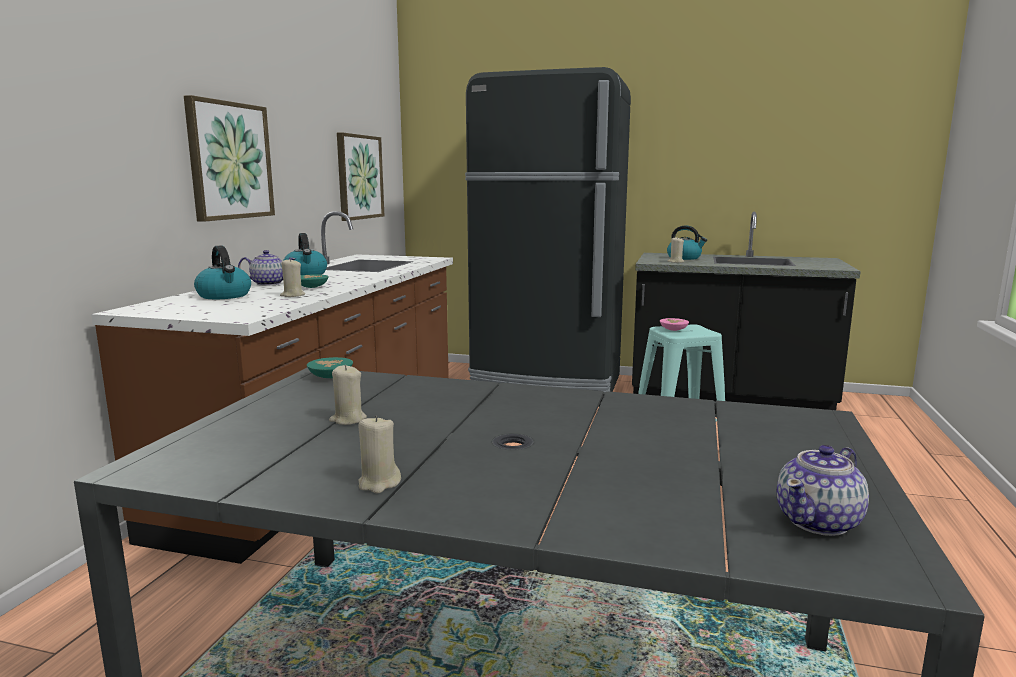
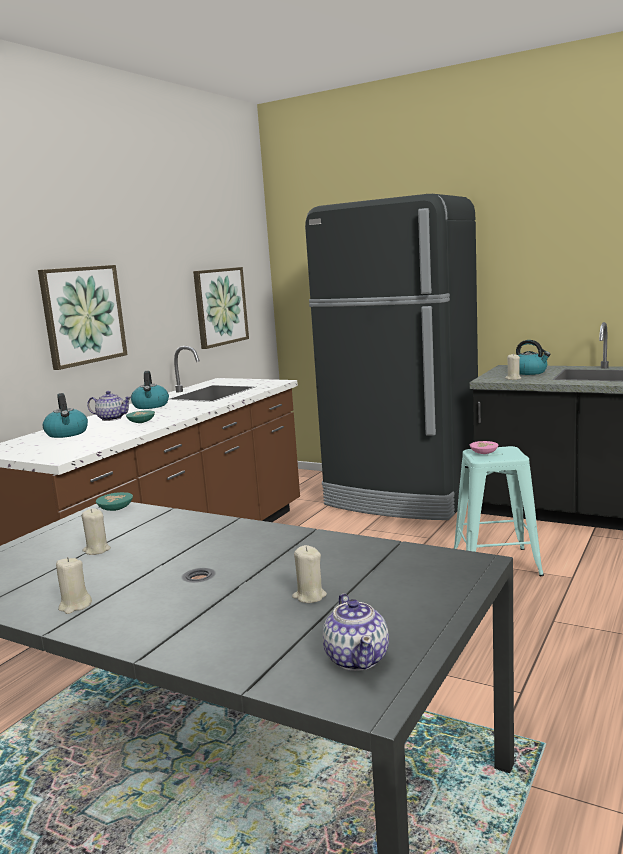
camera: 15 degrees right, 0 degrees up
(292, 295) = (117, 433): beige candle -> beige candle (309, 596)
(819, 521) = (357, 658): teapot -> teapot turned 75 degrees counterclockwise

